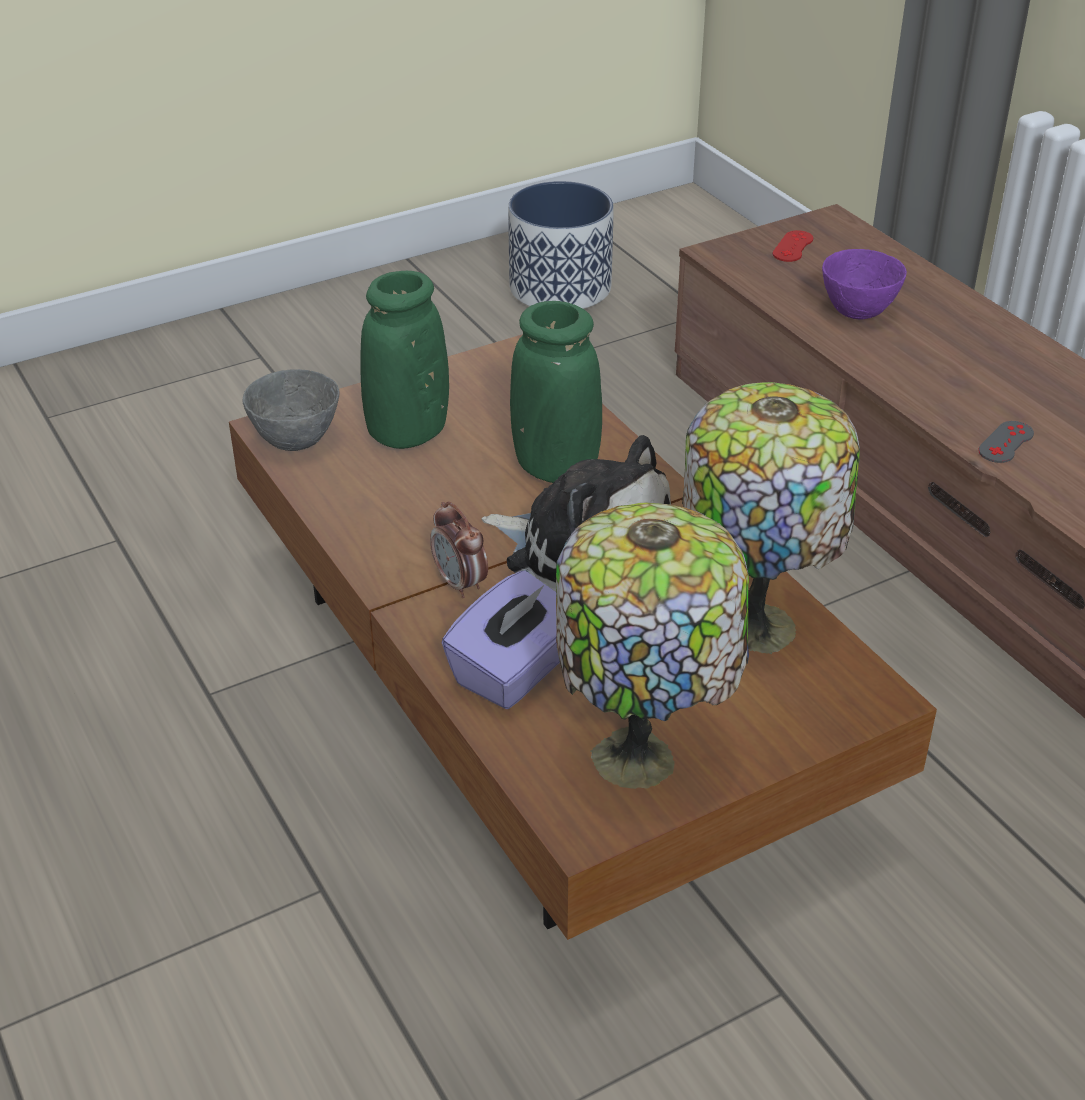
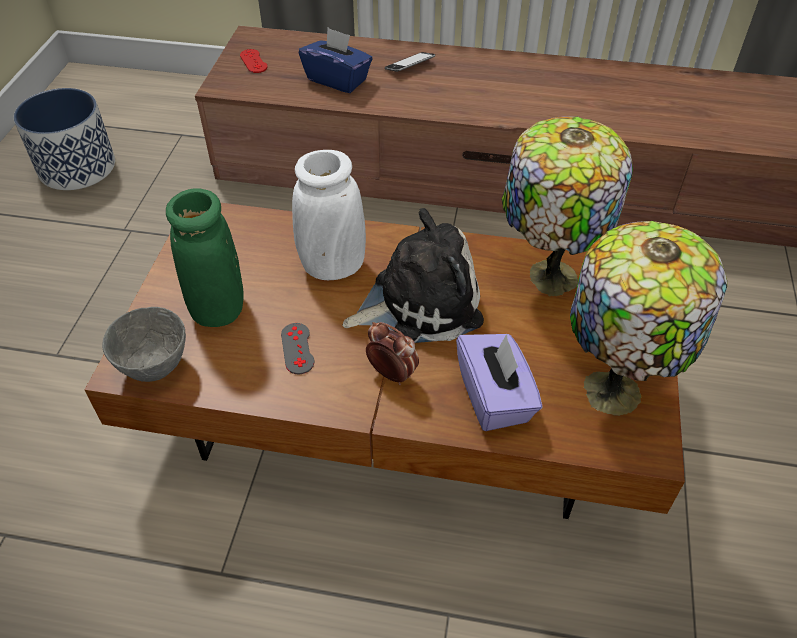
camera: 50 degrees left, 10 degrees up
(460, 584) = (392, 374): alarm clock -> alarm clock turned 150 degrees counterclockwise
(555, 468) = (332, 266): green vase -> white vase
(856, 311) = (337, 80): purple bowl -> blue tissue box
(970, 342) = (410, 66): none -> phone
(1006, 442) = (497, 107): grey game controller -> grey game controller (297, 348)

